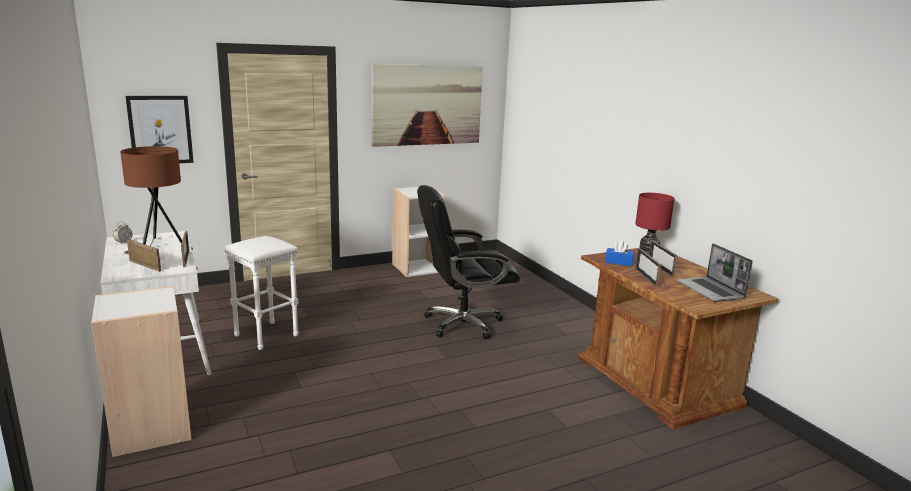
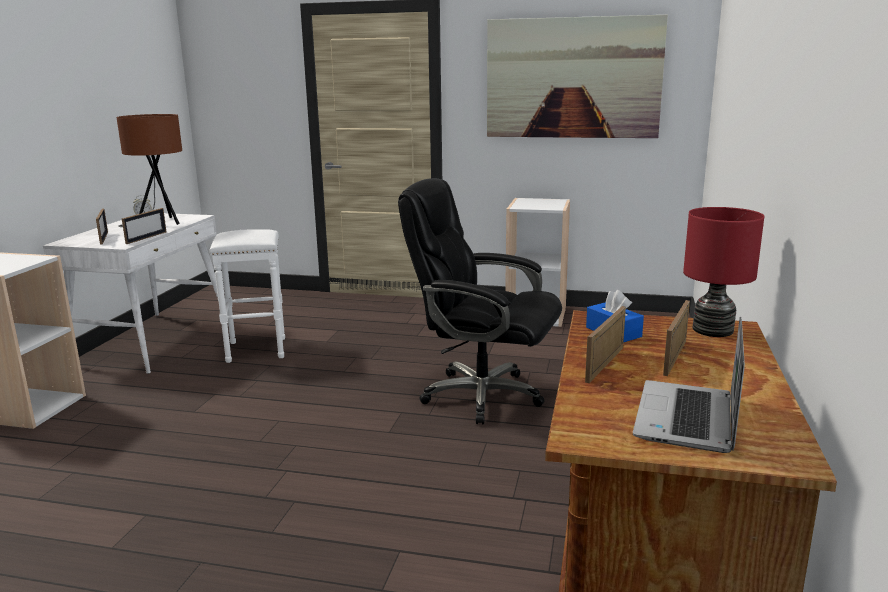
camera: 40 degrees right, 0 degrees up
(160, 130) = (246, 107): picture -> none

